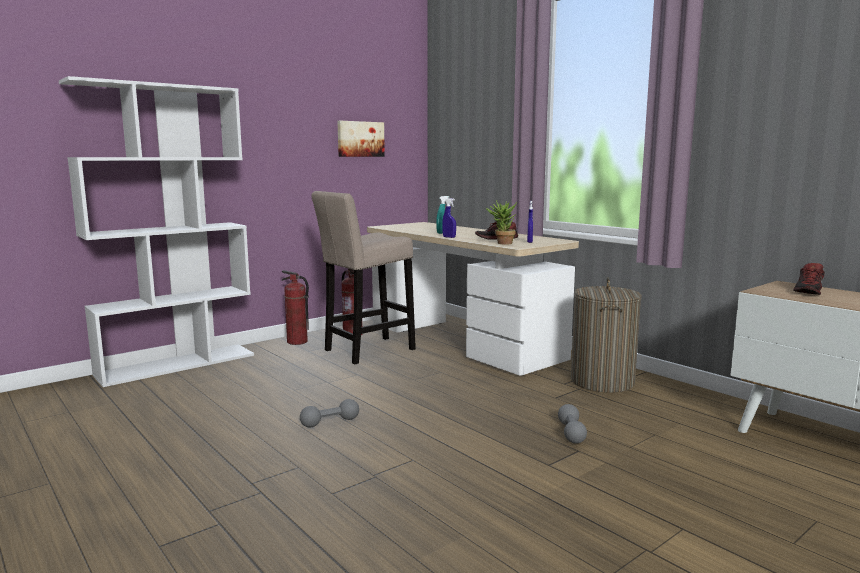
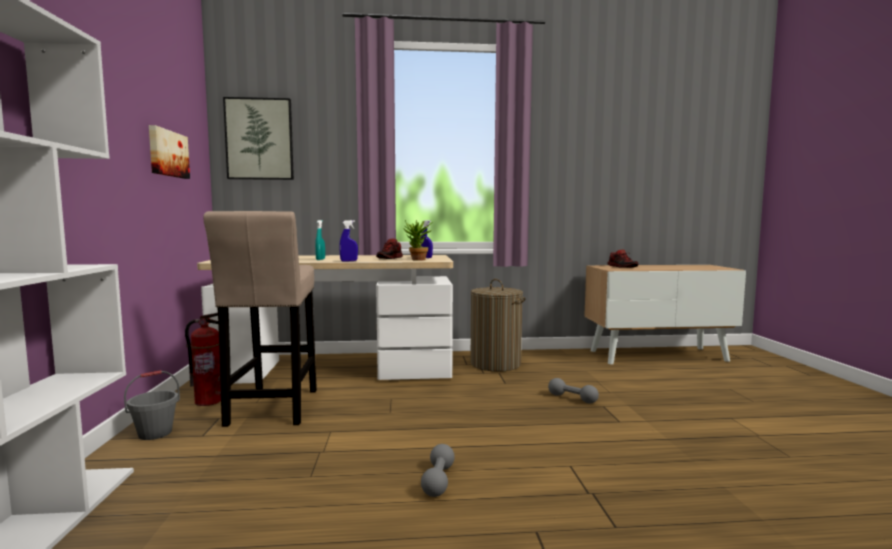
camera: 55 degrees left, 5 degrees down
(296, 342) = (155, 433): fire extinguisher -> grey bucket
(456, 114) = (259, 139): none -> picture

